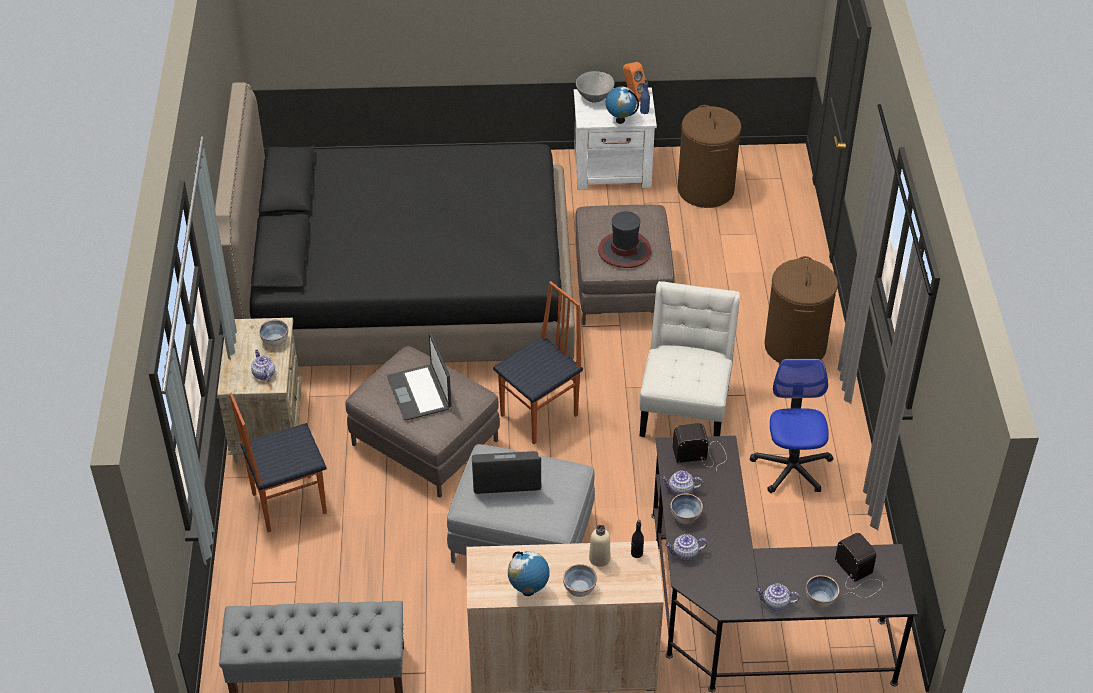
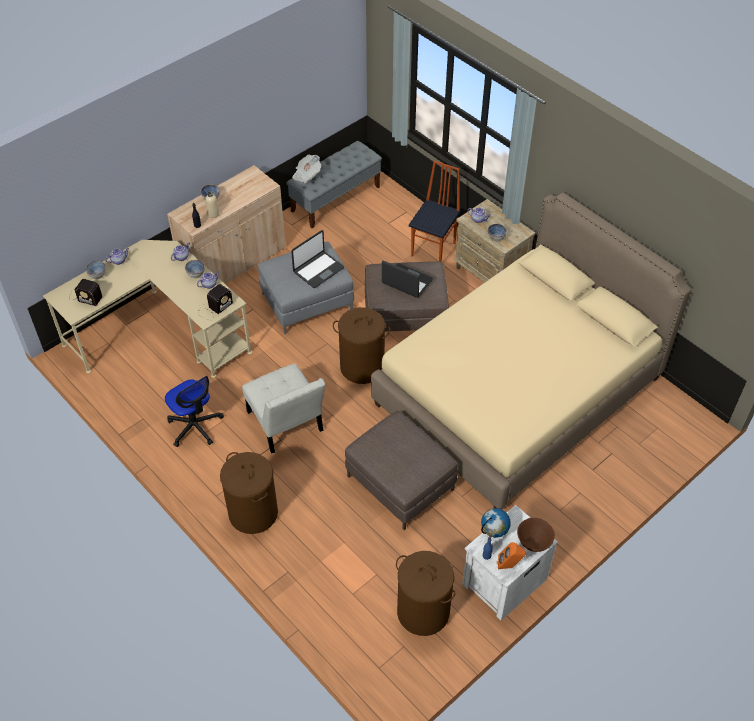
camera: 140 degrees right, 5 degrees up
(364, 641) = (306, 175): none -> newspaper
(408, 292) = (517, 391): black bed -> beige bed
(528, 591) = (233, 184): globe -> none
(540, 415) = (362, 367): chair -> brown laundry basket
(594, 98) = (533, 542): grey bowl -> brown bowl
(624, 251) = (390, 442): hat -> none
(747, 617) = (160, 332): black desk -> beige desk

